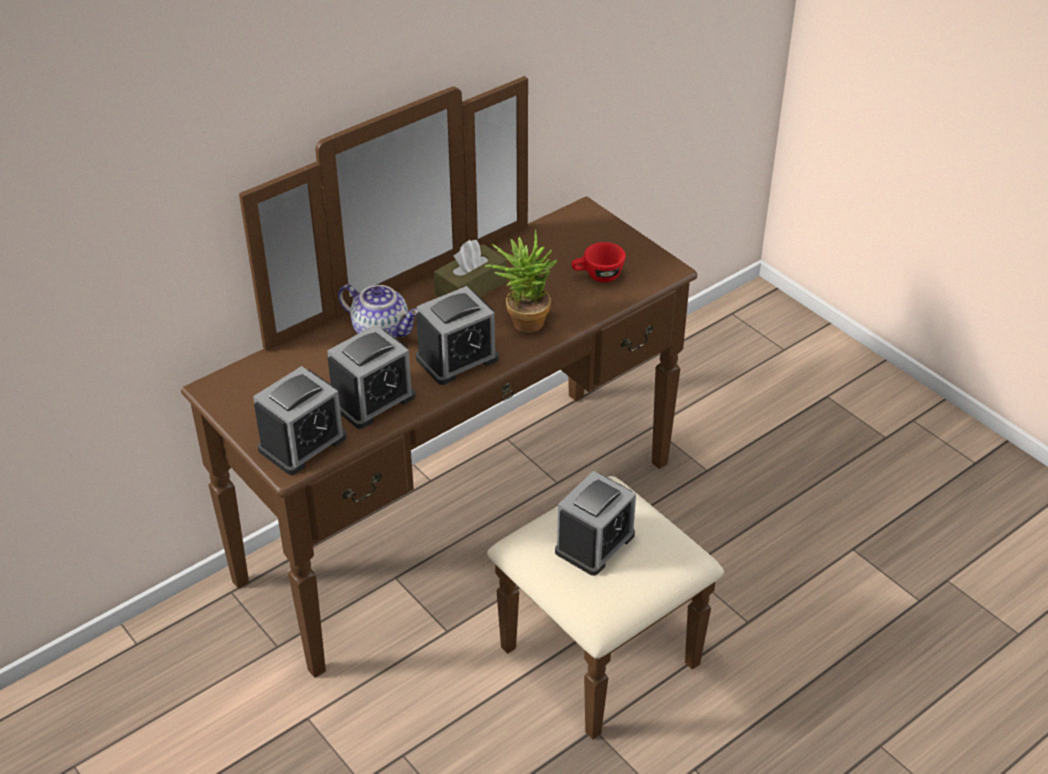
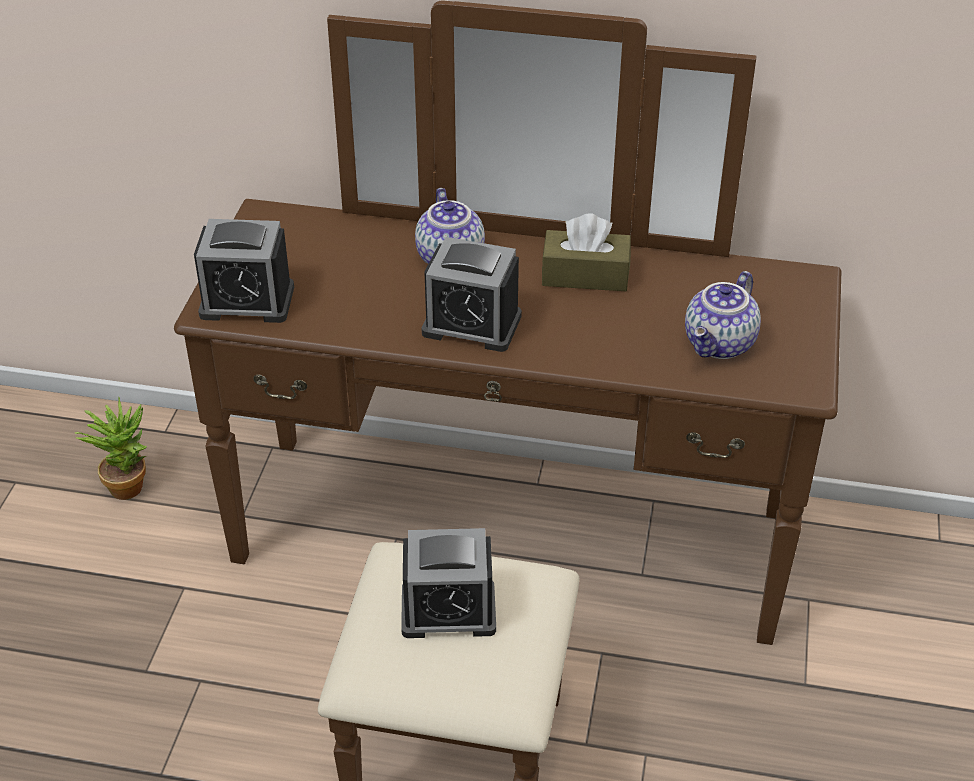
camera: 50 degrees right, 0 degrees up
(372, 400) = (351, 307): alarm clock -> none
(522, 320) = (583, 333): potted plant -> potted plant (127, 483)
(597, 276) = (720, 345): red cup -> teapot

